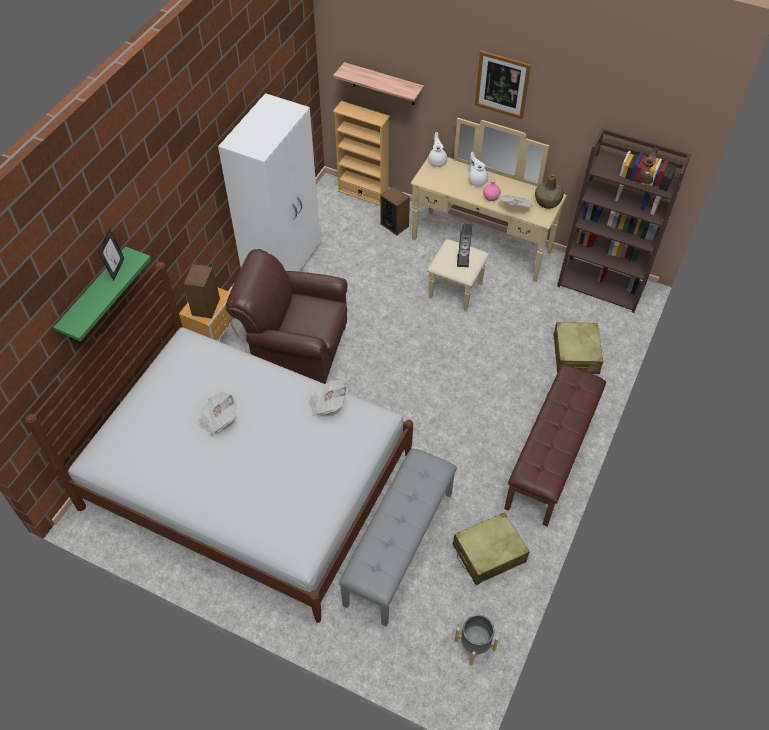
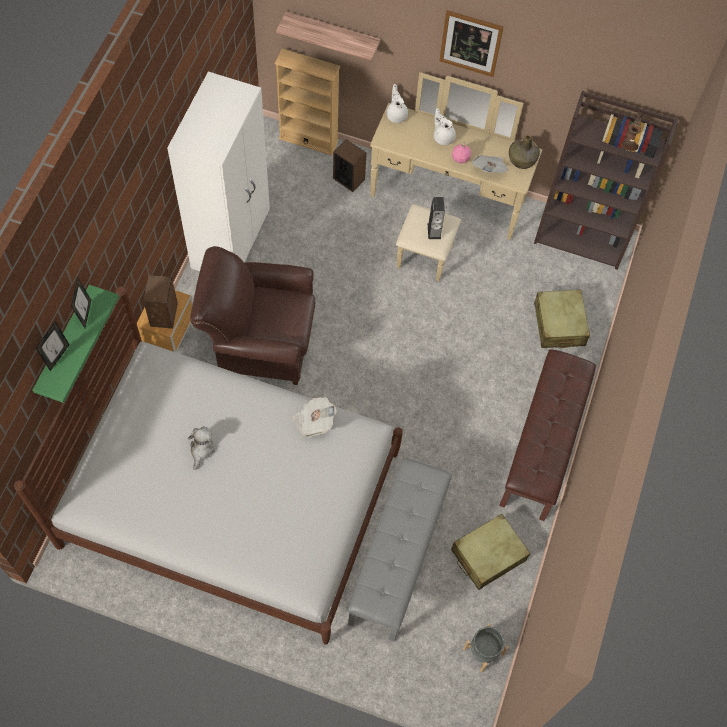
camera: 10 degrees left, 10 degrees up
(82, 301) = (57, 356): none -> picture frame
(217, 419) = (201, 449): newspaper -> plush toy

